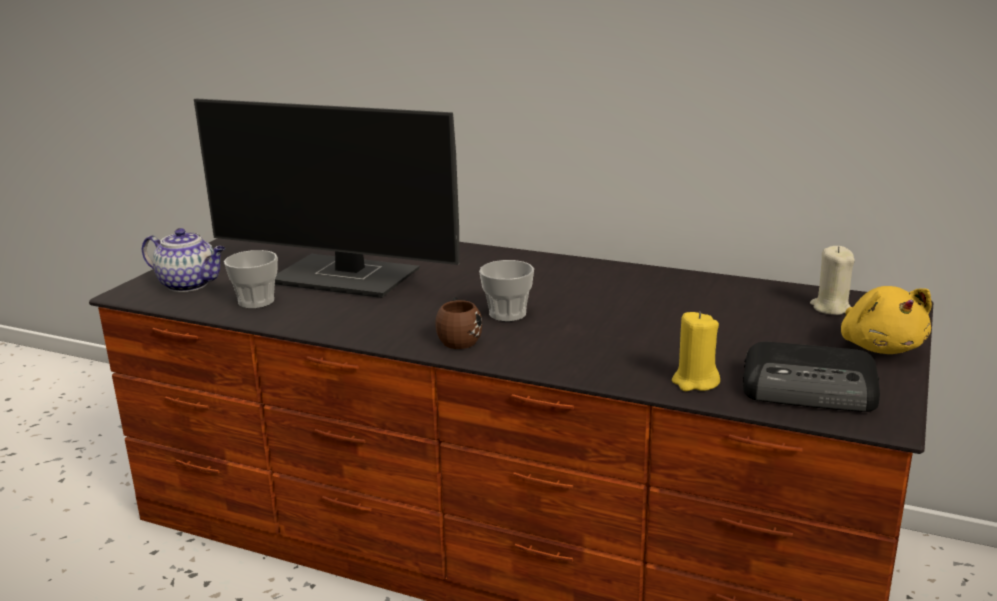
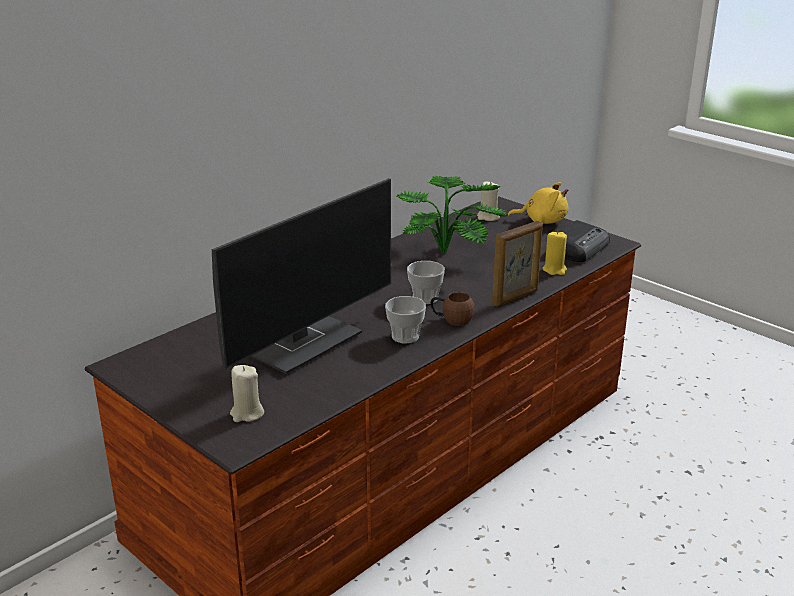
camera: 70 degrees left, 5 degrees up
(190, 284) = (247, 413): teapot -> beige candle
(256, 301) = (319, 385): cup -> cup (405, 336)
(563, 367) = (515, 297): none -> picture frame
(667, 305) = (450, 252): none -> potted plant

